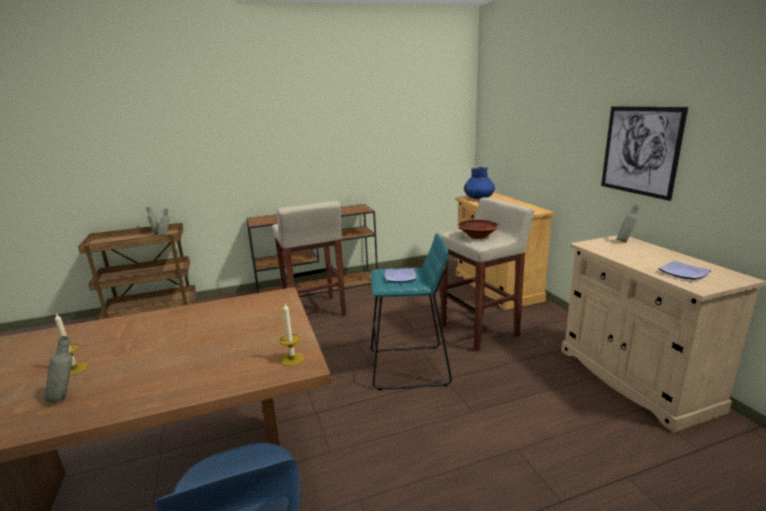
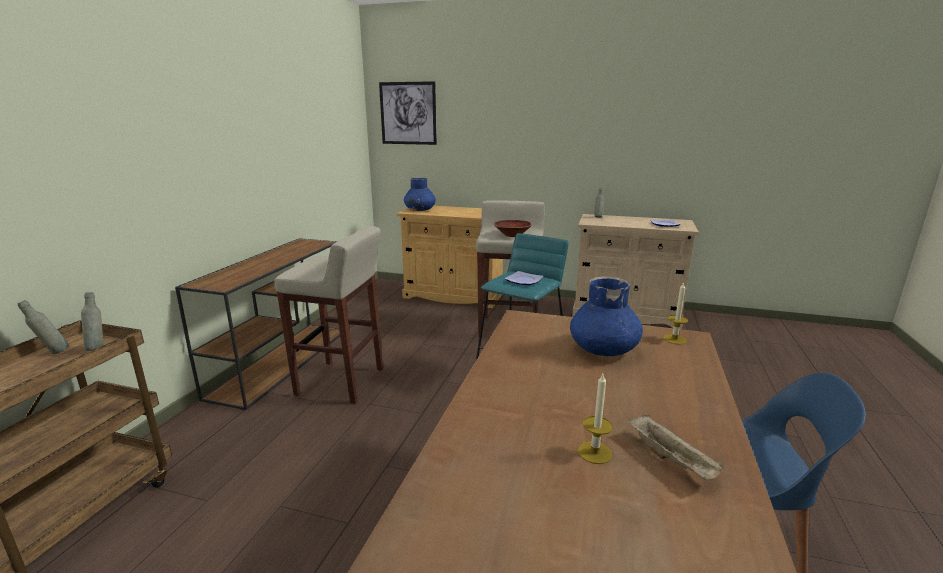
camera: 55 degrees left, 0 degrees up
(67, 397) = (672, 460): grey bottle -> beige tray
(243, 335) = (603, 349): none -> blue vase
(640, 151) = (588, 148): picture -> picture (408, 113)

